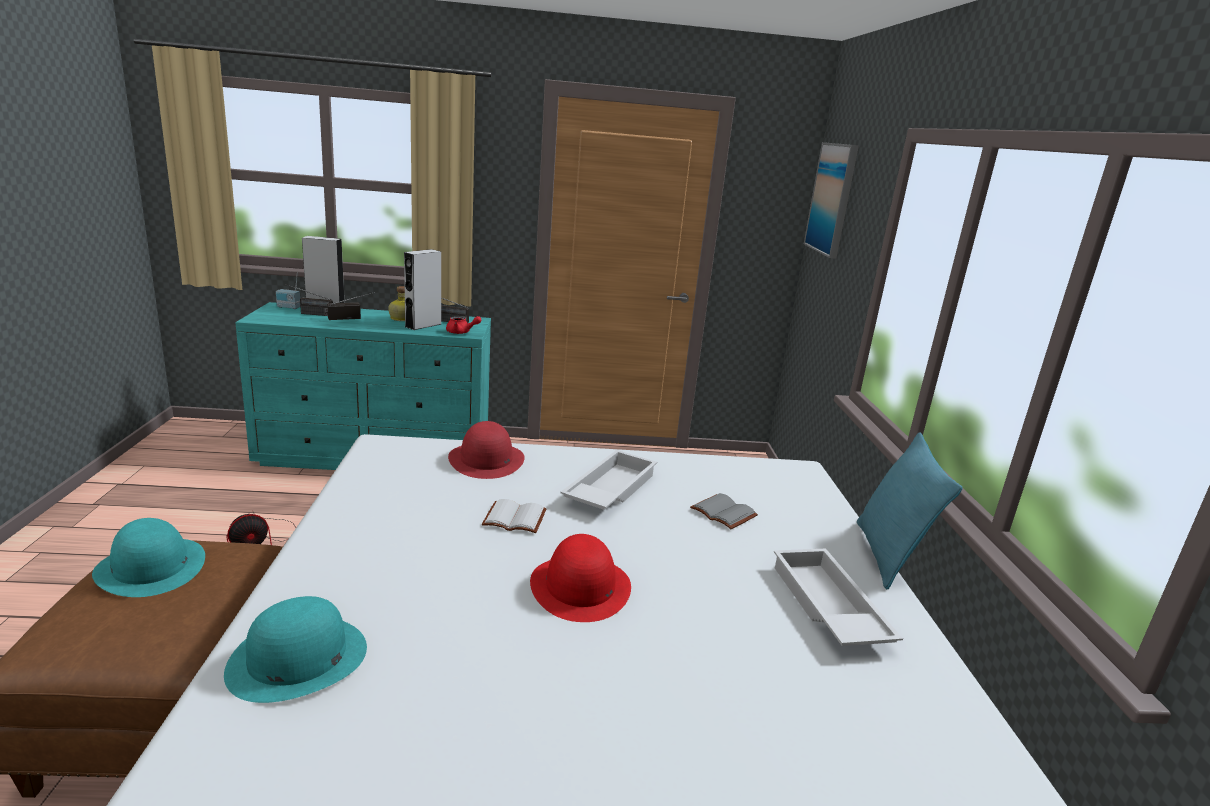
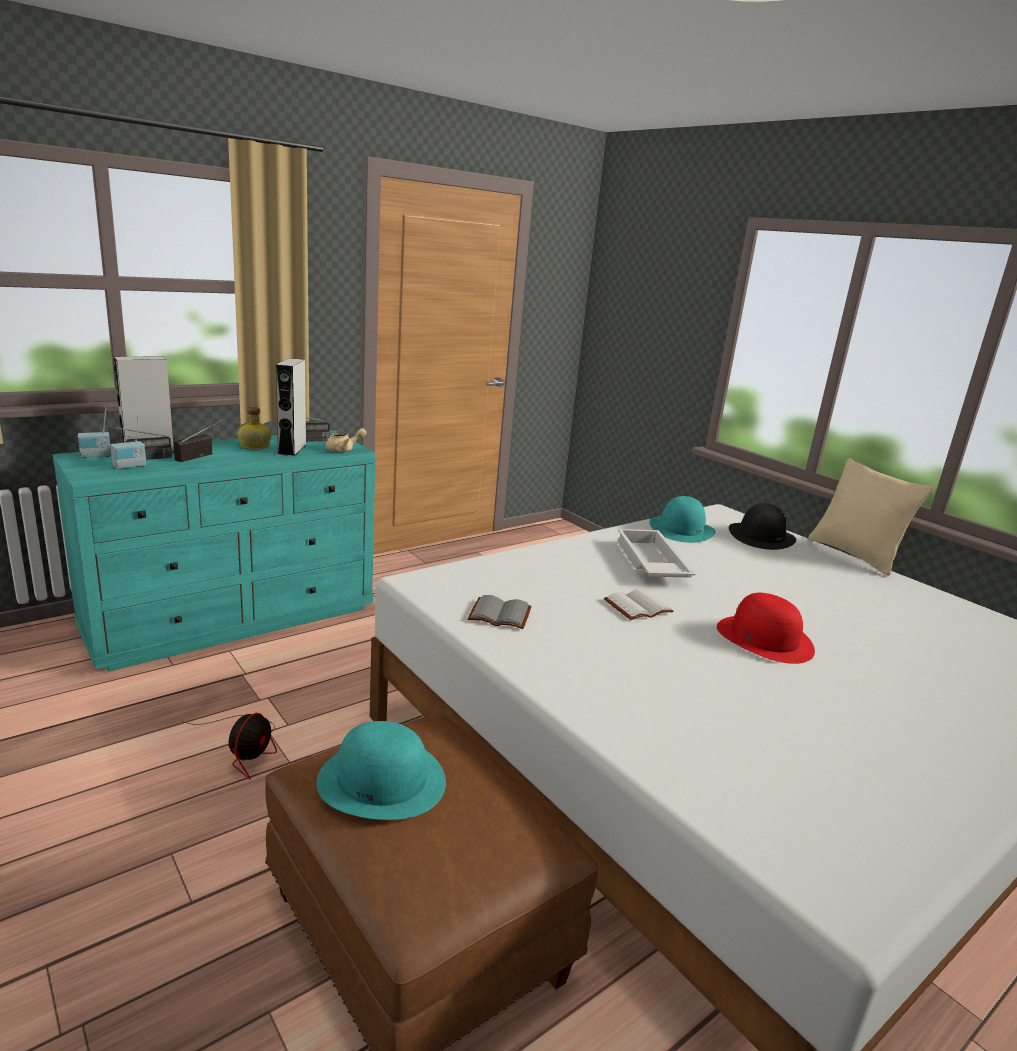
camera: 35 degrees left, 0 degrees up
(292, 317) = (130, 467): none -> radio
(297, 659) = (717, 771): turquoise hat -> turquoise hat (681, 529)
(461, 332) = (344, 450): red teapot -> beige teapot
(486, 460) = (528, 568): red hat -> none
(721, 513) = (738, 557): grey book -> grey book (498, 615)
(798, 503) = (761, 536): none -> black hat
(826, 607) = (884, 597): white tray -> none
(832, 199) = (630, 277): picture -> none
(888, 556) = (854, 555): turquoise pillow -> beige pillow

